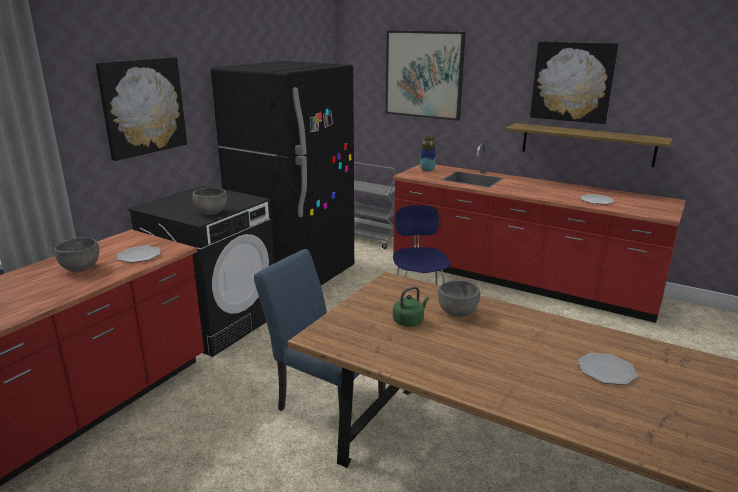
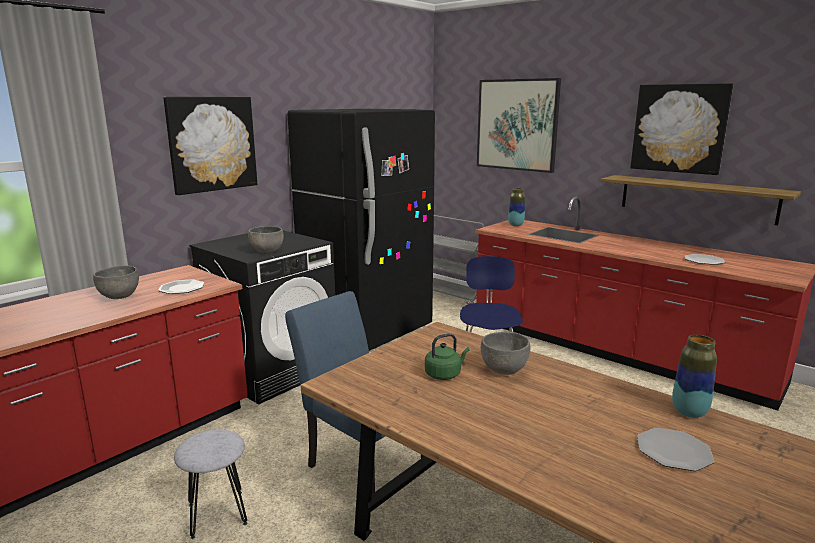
camera: 10 degrees right, 5 degrees down
(208, 461) = (216, 514): none -> grey stool
(610, 337) = (689, 412): none -> vase

